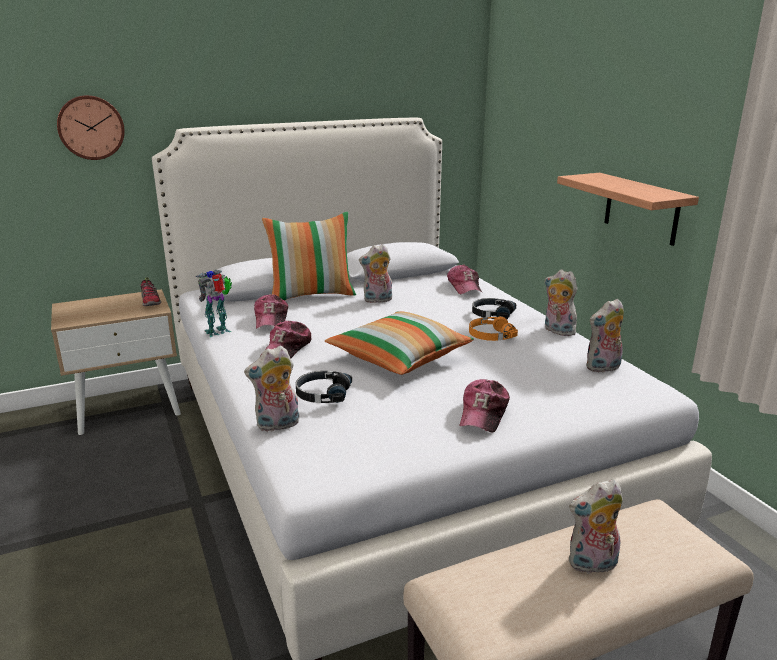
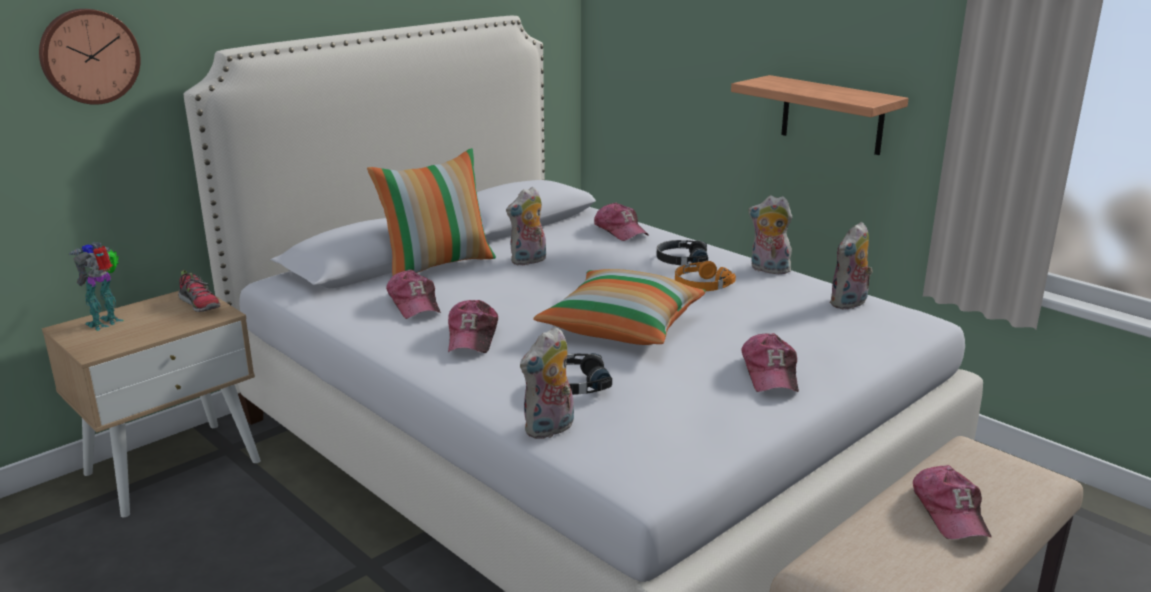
camera: 20 degrees left, 0 degrees up
(219, 332) = (358, 330): toy robot -> toy robot (107, 323)
(592, 565) = (950, 512): plush toy -> cap

